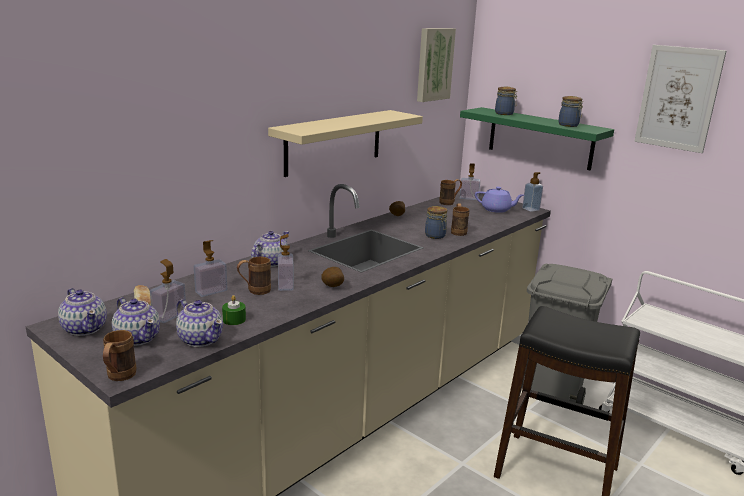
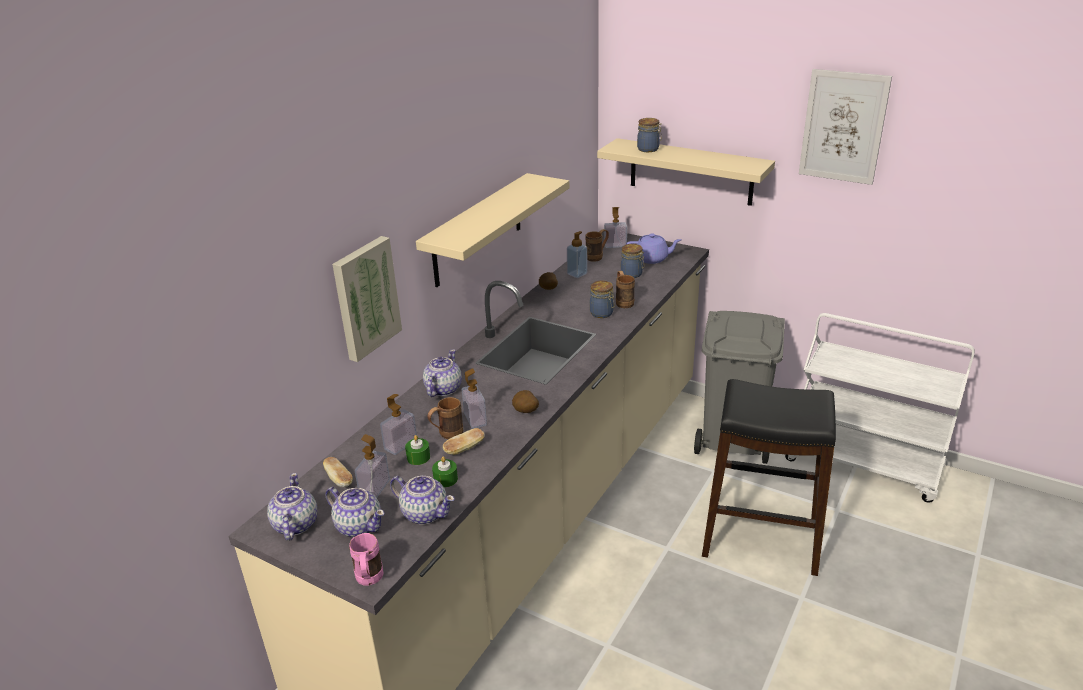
camera: 10 degrees left, 10 degrees up
(85, 328) = (295, 525): teapot -> teapot turned 135 degrees counterclockwise
(118, 377) = (369, 580): brown mug -> pink mug
(220, 301) = (418, 457): none -> green candle
(264, 302) = (464, 449): none -> bread
(433, 64) = (563, 104): picture -> picture (365, 297)
(530, 209) = (687, 251): soap dispenser -> soap dispenser (577, 274)
(540, 138) = (691, 172): green shelf -> beige shelf
(569, 125) = (726, 162): jar -> jar (632, 274)

